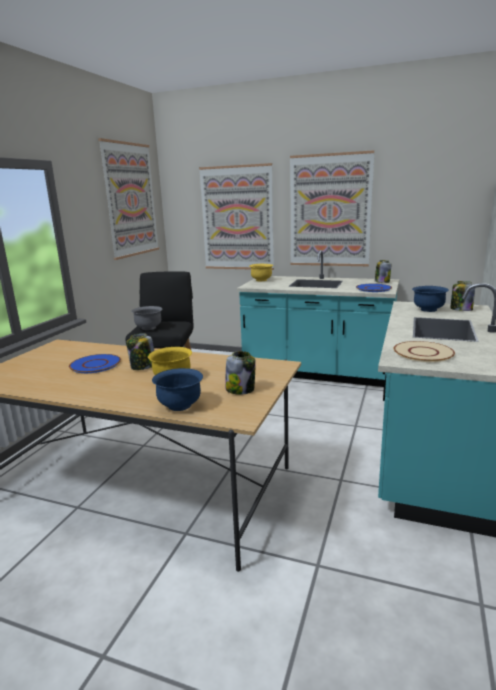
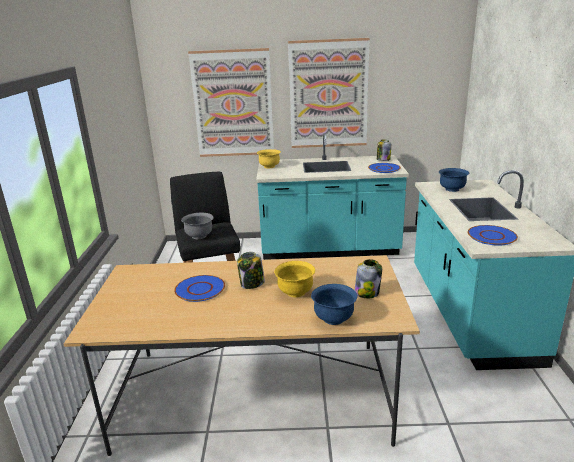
camera: 20 degrees left, 5 degrees up
(131, 200) = (126, 93): picture -> none
(423, 352) = (491, 236): beige plate -> blue plate
(460, 310) = (476, 186): jar -> none

